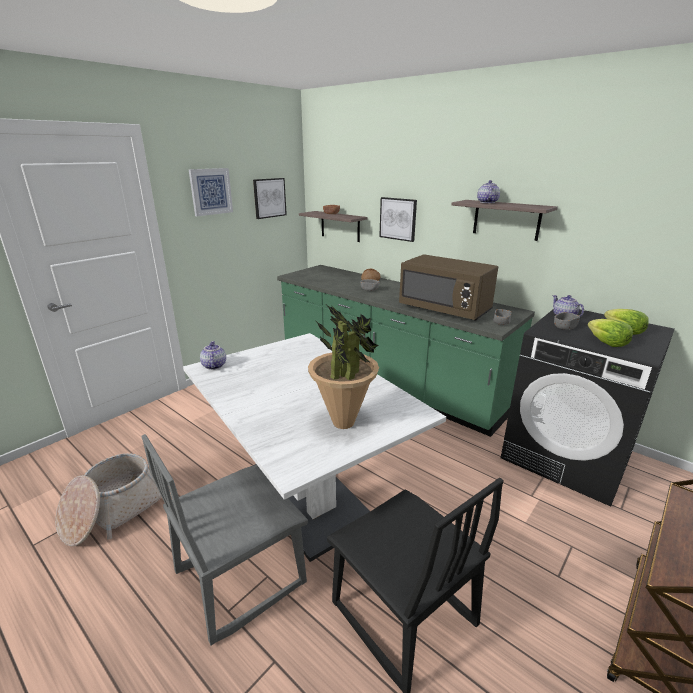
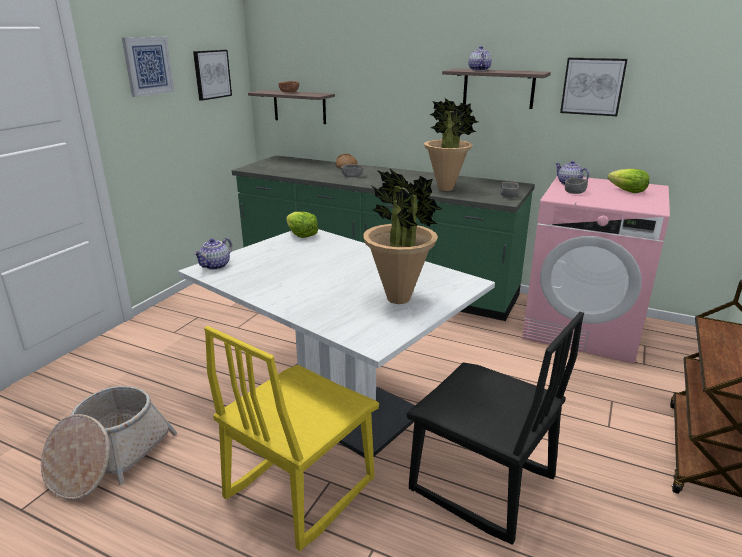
camera: 15 degrees left, 0 degrees up
(213, 365) = (215, 266): teapot -> teapot turned 120 degrees counterclockwise
(239, 576) = (299, 488): grey chair -> yellow chair
(398, 219) = (374, 94): picture -> picture (592, 86)
(445, 309) = (446, 188): brown microwave -> potted plant
(567, 456) = (583, 328): black washing machine -> pink washing machine
(607, 343) = (618, 201): lettuce -> lettuce (301, 235)

